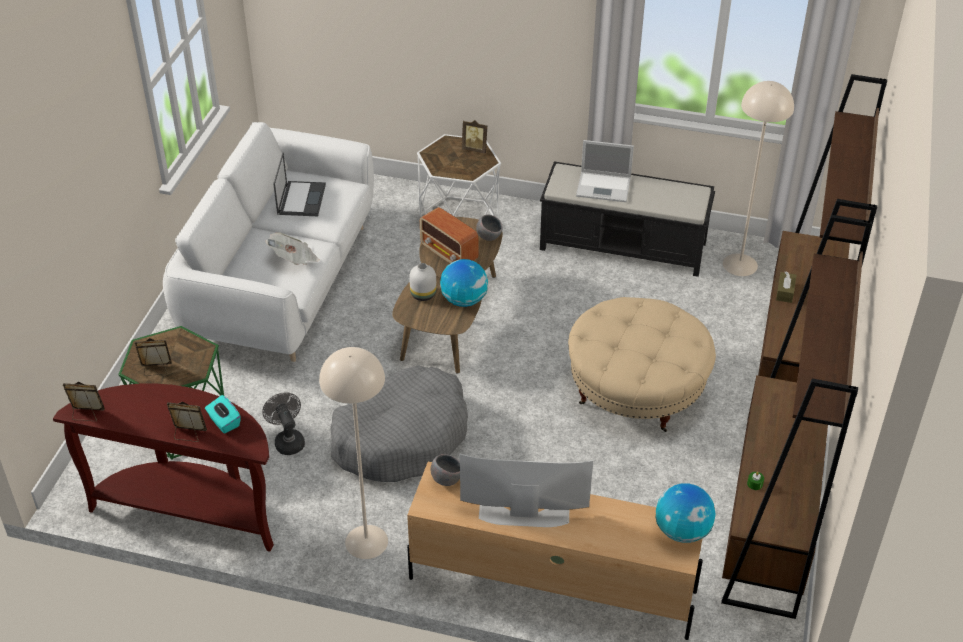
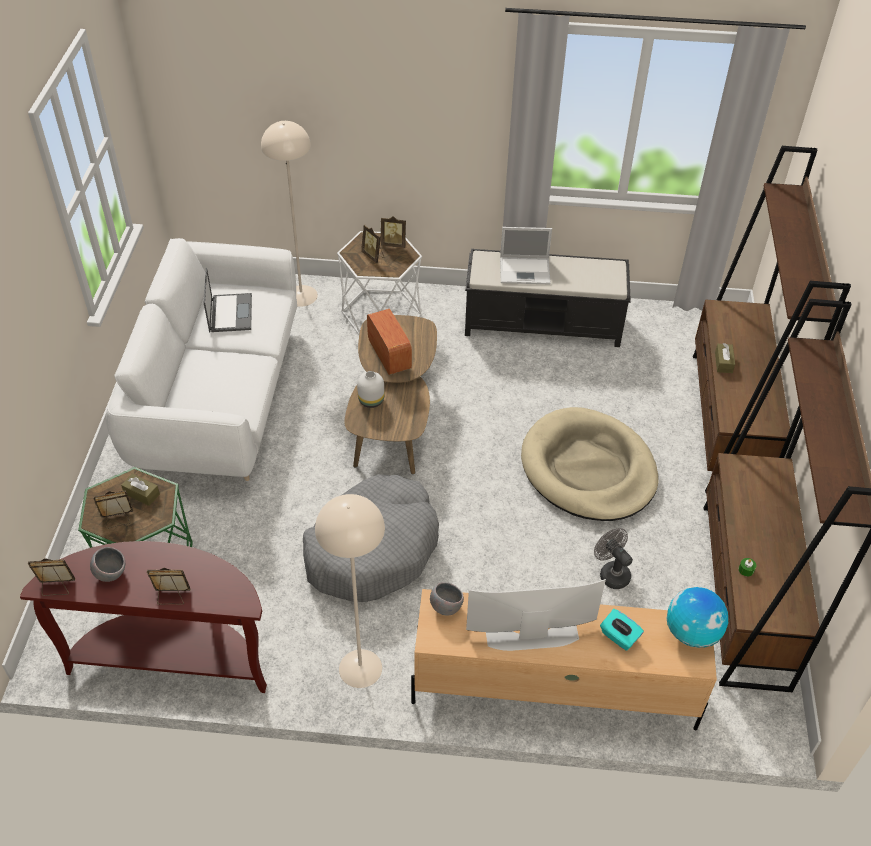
camera: 10 degrees left, 5 degrees up
(182, 350) = (141, 494): none -> brown tissue box
(224, 422) = (207, 578): turquoise tissue box -> turquoise tissue box (619, 637)
(288, 440) = (258, 567): grey fan -> grey fan (611, 573)
(294, 259) = (236, 379): newspaper -> none
(449, 253) = (389, 355): radio -> radio turned 150 degrees counterclockwise
(452, 158) = (373, 256): none -> picture frame
(464, 300) = (412, 402): globe -> none
(489, 237) = (424, 333): grey bowl -> grey bowl (110, 573)
(636, 388) = (588, 469): beige ottoman -> beige dog bed
(740, 265) = (655, 331): beige floor lamp -> beige floor lamp (301, 295)

